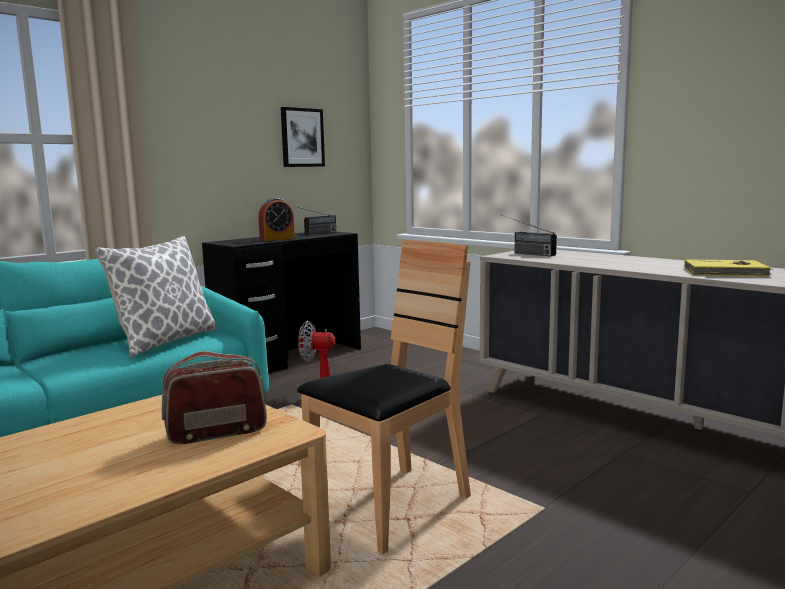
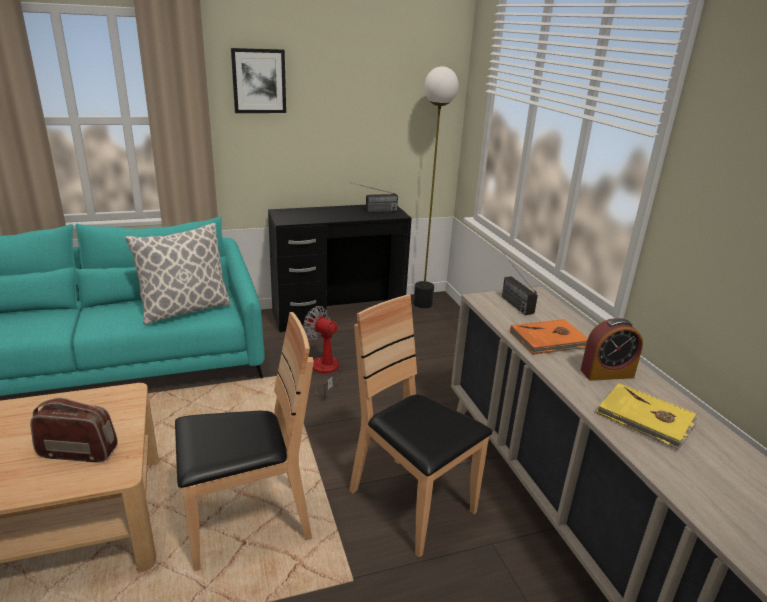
camera: 25 degrees right, 15 degrees up
(277, 239) = (329, 216): alarm clock -> alarm clock (607, 373)
(302, 137) = (381, 114): picture -> picture (259, 81)
(365, 337) = (422, 304): none -> floor lamp
(527, 450) = (411, 503): none -> brown chair
(593, 260) = (550, 340): none -> orange book

